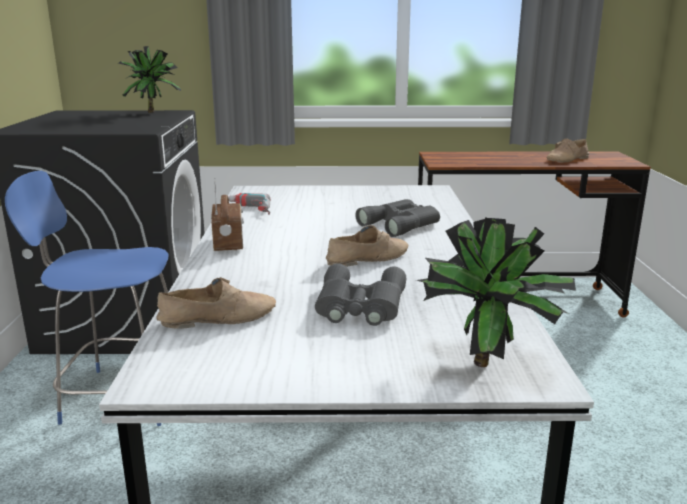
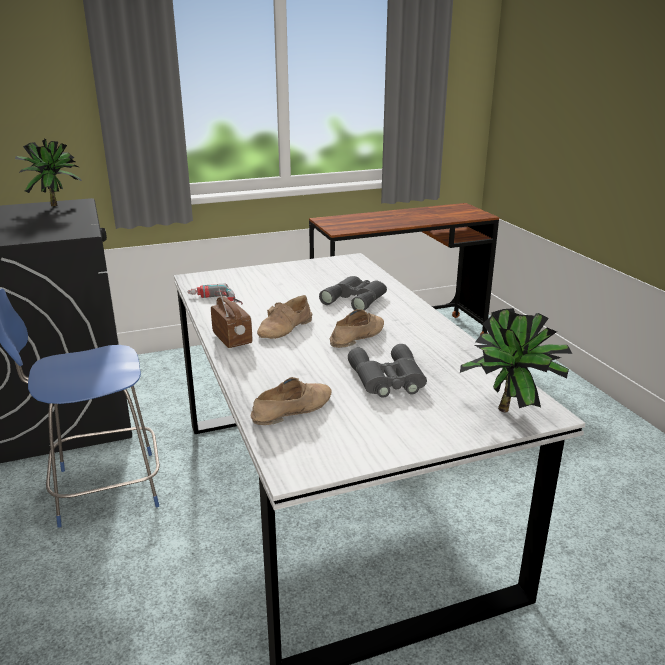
camera: 20 degrees left, 5 degrees up
(568, 159) = (435, 215): beige shoe -> beige shoe (286, 328)

